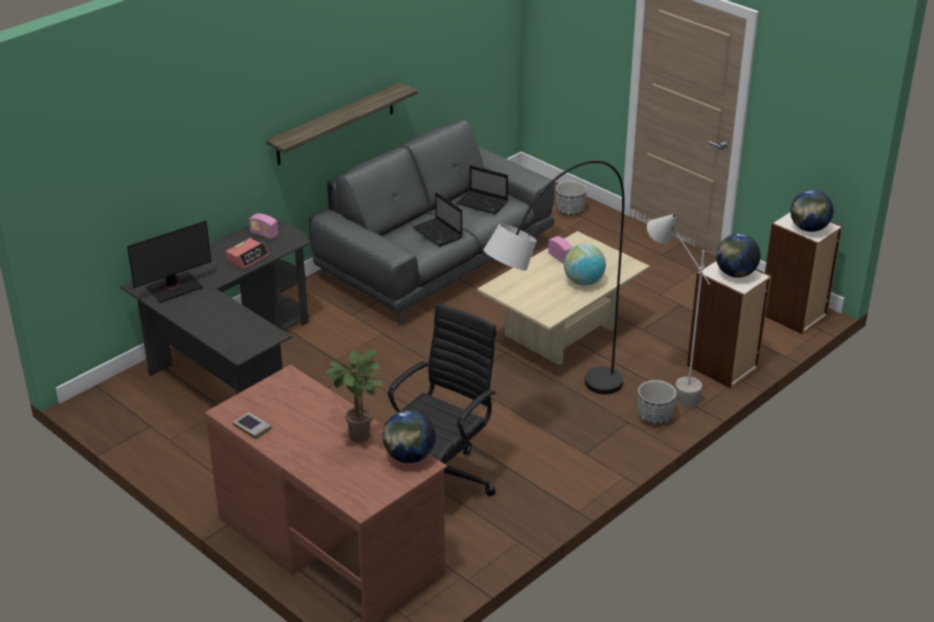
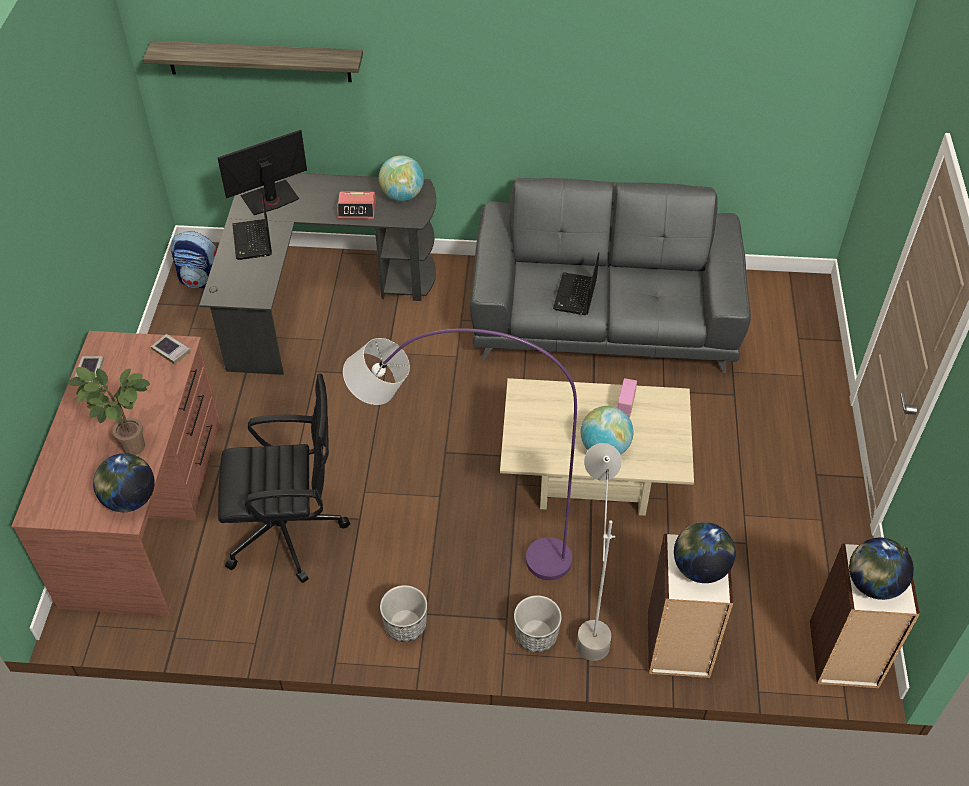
camera: 50 degrees right, 15 degrees up
(126, 411) = (202, 281): none -> backpack
(174, 287) = (270, 199): monitor -> monitor turned 135 degrees clockwise
(264, 234) = (402, 195): radio -> globe
(286, 382) = (171, 351): none -> book
(335, 124) = (542, 123): shelf -> shelf (259, 61)
(483, 203) = (662, 293): laptop -> laptop (253, 241)
(551, 412) = (462, 548): black floor lamp -> purple floor lamp
(570, 211) = (801, 357): planter -> planter (405, 625)

